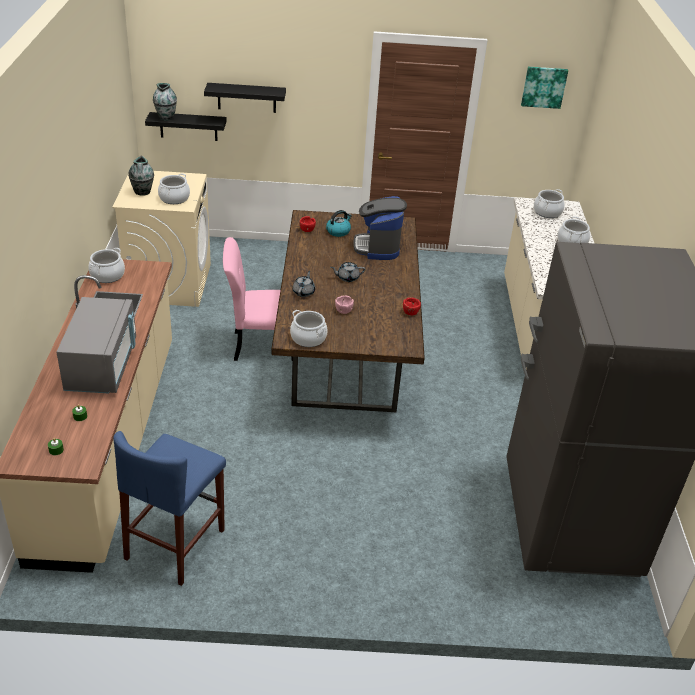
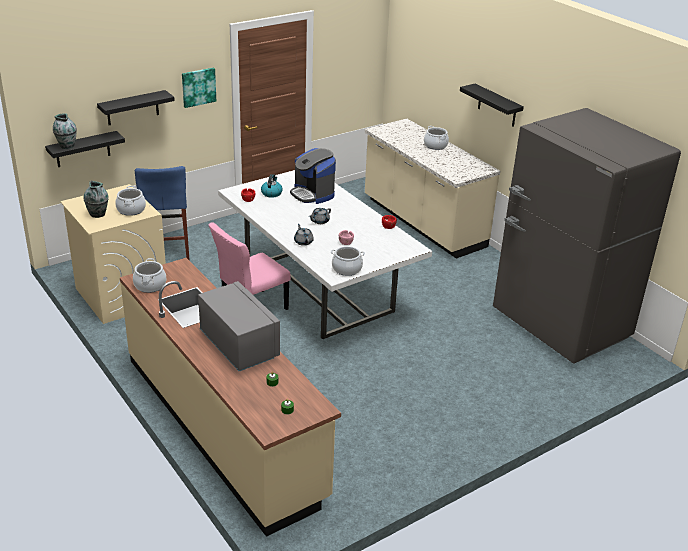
camera: 35 degrees left, 5 degrees down
(175, 544) = (354, 462): blue stool -> blue stool (167, 251)
(346, 355) = (318, 290): brown dining table -> white dining table
(544, 87) = (355, 38): picture -> picture (198, 87)
(547, 212) = (397, 131): cooking pot -> none
(633, 215) = (497, 106): none -> black shelf

